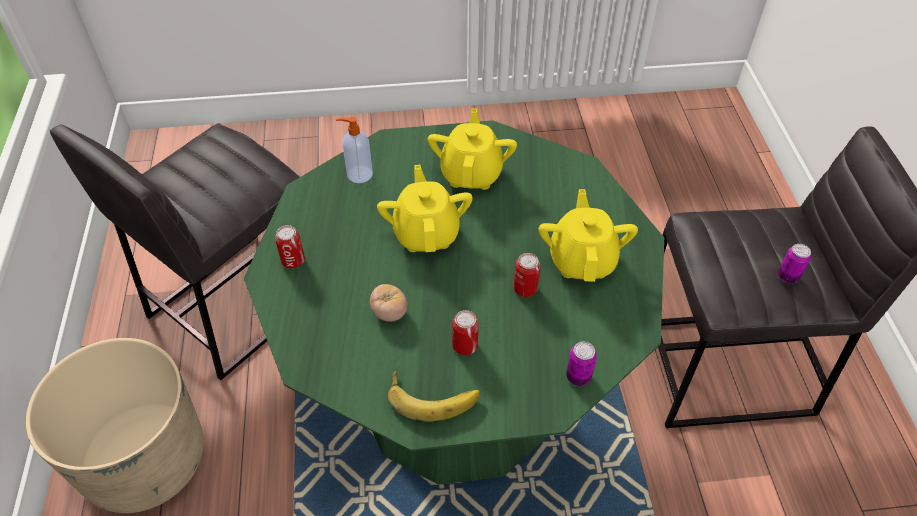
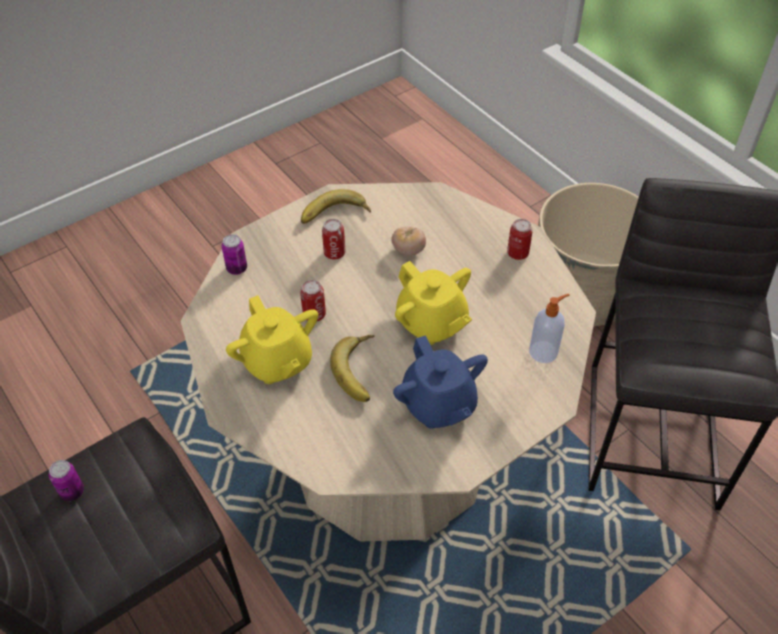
camera: 150 degrees right, 0 degrees up
(458, 394) = (389, 453): green dining table -> beige dining table
(471, 174) = (438, 405): yellow teapot -> blue teapot
(514, 222) = (361, 371): none -> banana

